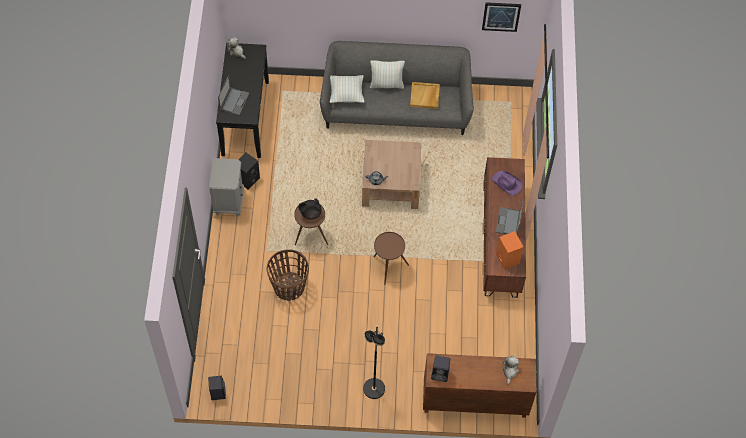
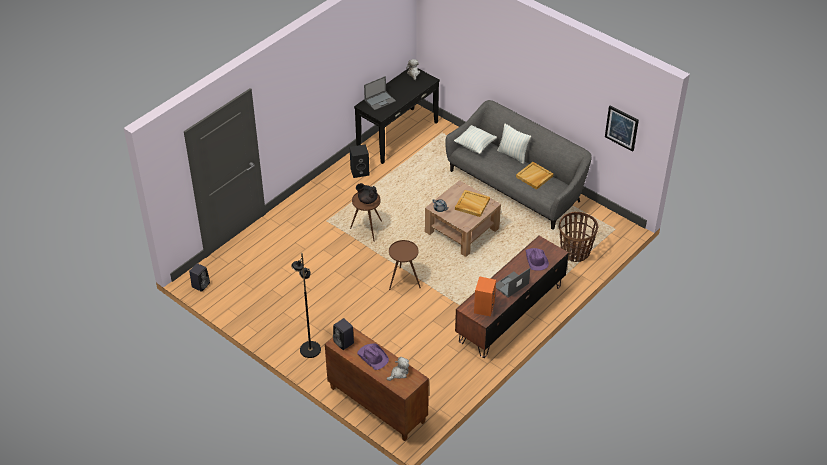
camera: 40 degrees right, 15 degrees down
(229, 202) = (332, 178): grey nightstand -> none
(289, 287) = (318, 251): basket -> basket (575, 252)
(398, 158) = (472, 204): none -> beige tray
(475, 370) = (373, 357): none -> purple hat

